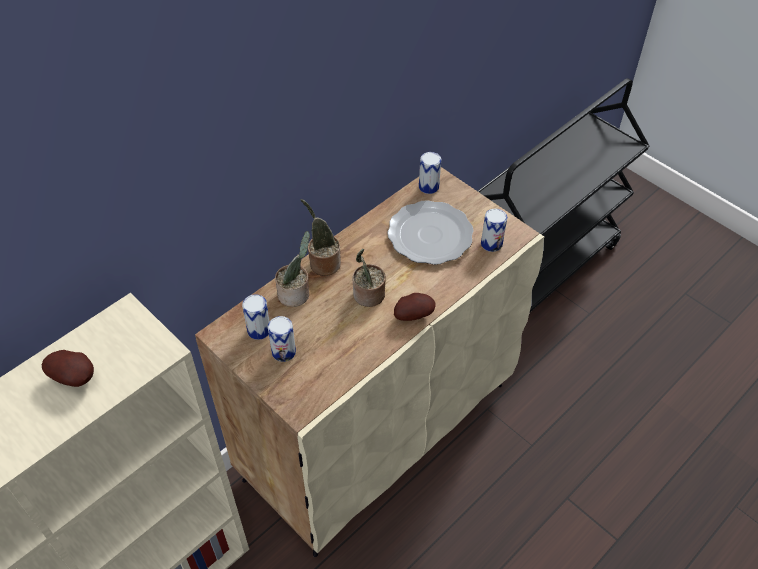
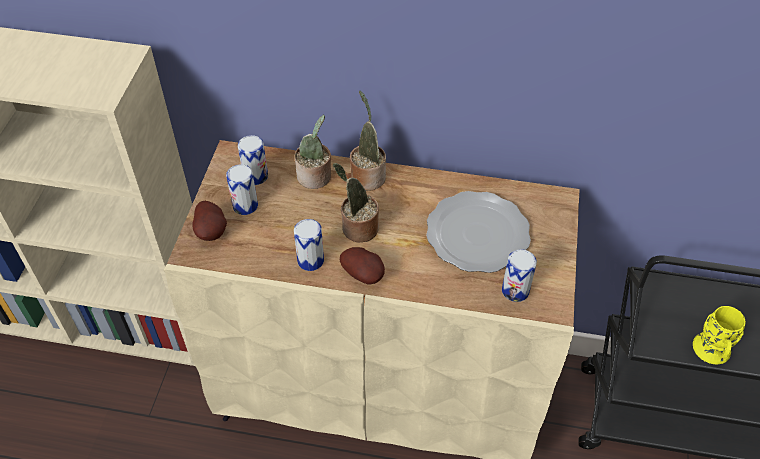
camera: 55 degrees right, 0 degrees up
(75, 377) = (44, 65): potato -> potato (212, 231)
(428, 186) = (540, 199): can -> can (310, 260)
(562, 202) = (711, 354): none -> yellow mug

